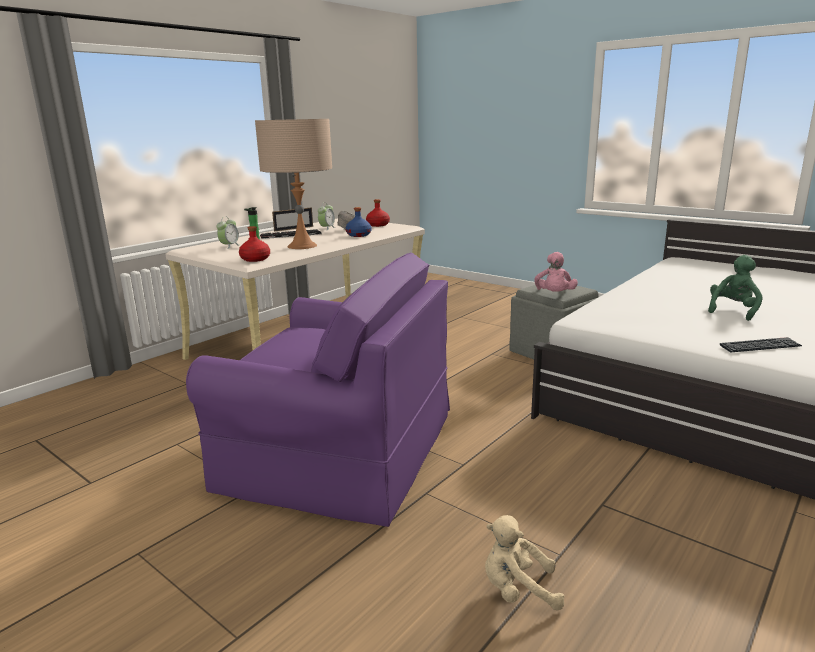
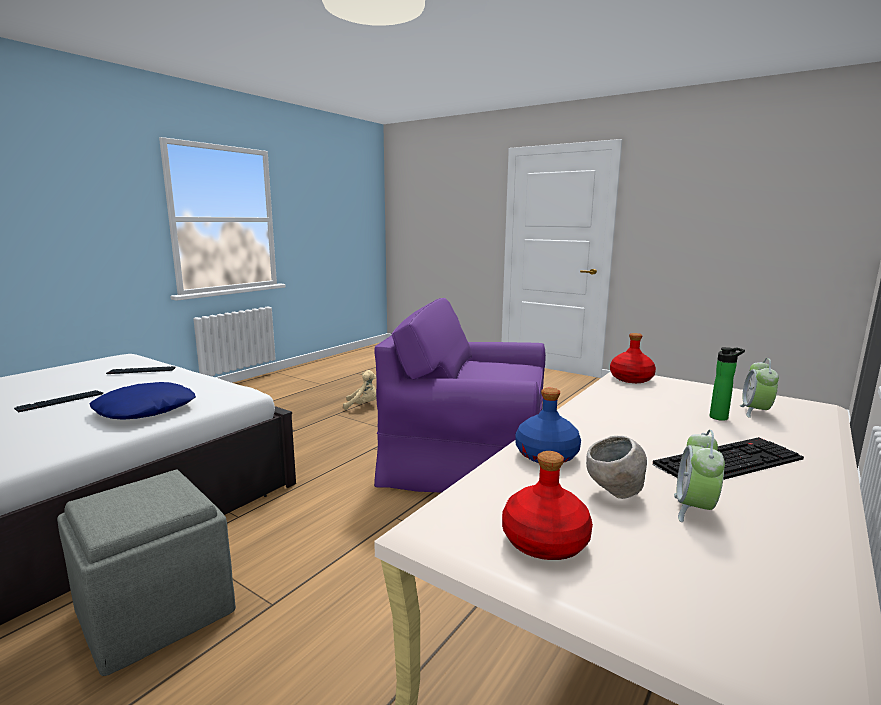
camera: 175 degrees right, 5 degrees down
(293, 228) = (803, 510): picture frame -> none
(302, 246) = (615, 410): beige table lamp -> none
(554, 295) = (172, 479): pink plush toy -> none
(635, 304) = (145, 410): none -> blue pillow
(733, 311) = (60, 402): green plush toy -> keyboard

